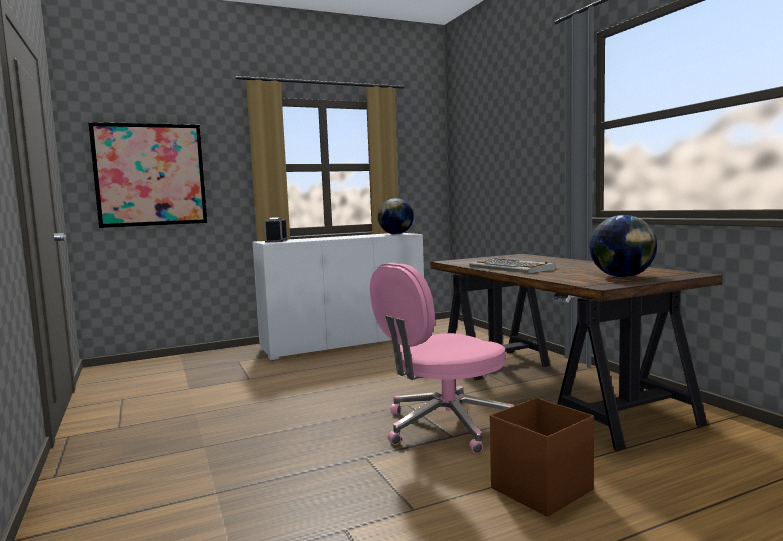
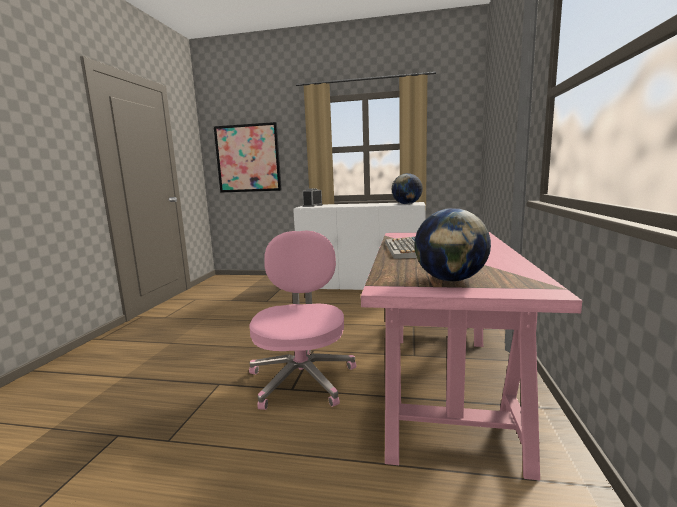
camera: 35 degrees right, 5 degrees up
(444, 426) = (302, 378): pink office chair -> pink office chair turned 90 degrees clockwise
(540, 489) = (259, 470): brown storage box -> none
(553, 388) = (444, 372): brown desk -> pink desk

